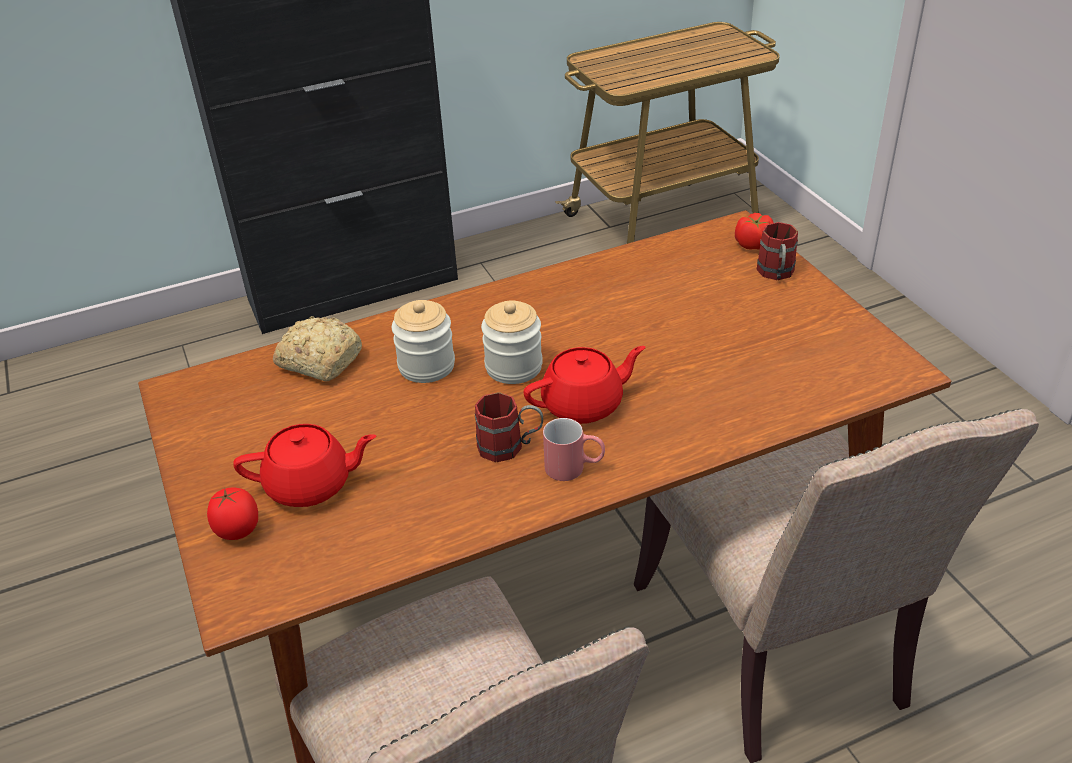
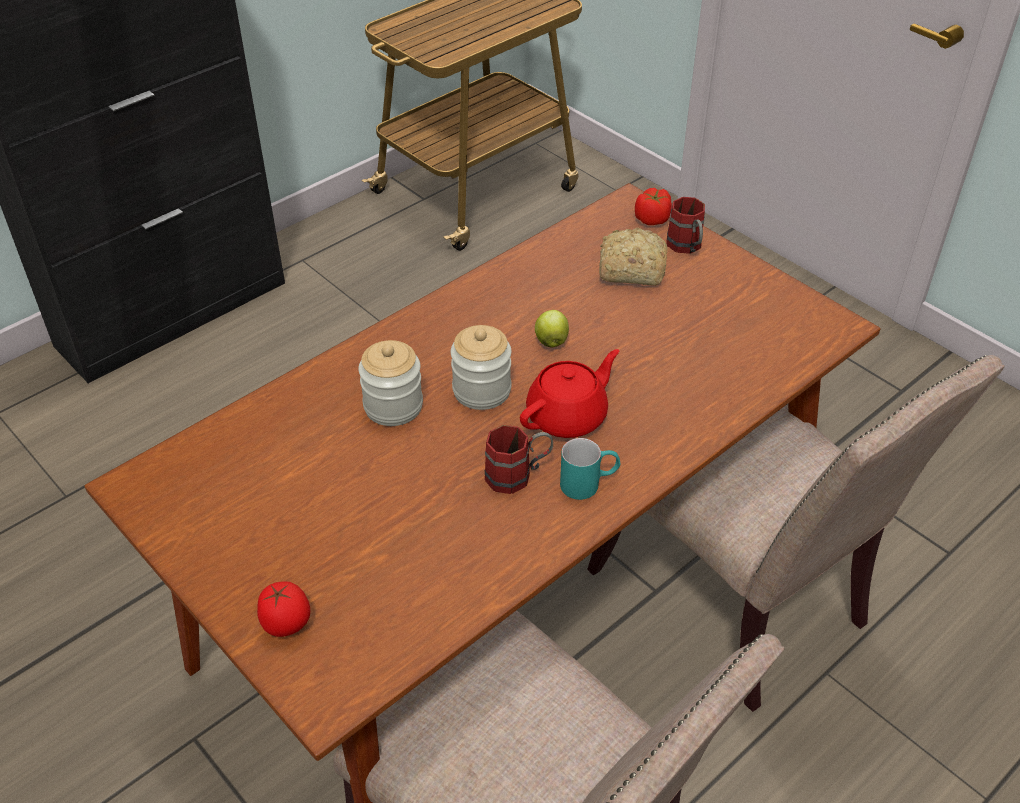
camera: 20 degrees left, 5 degrees up
(311, 485) = (337, 558): red teapot -> none
(319, 360) = (276, 421): bread -> bread (629, 269)
(574, 468) = (589, 483): red mug -> turquoise mug
(600, 335) = (551, 341): none -> apple

